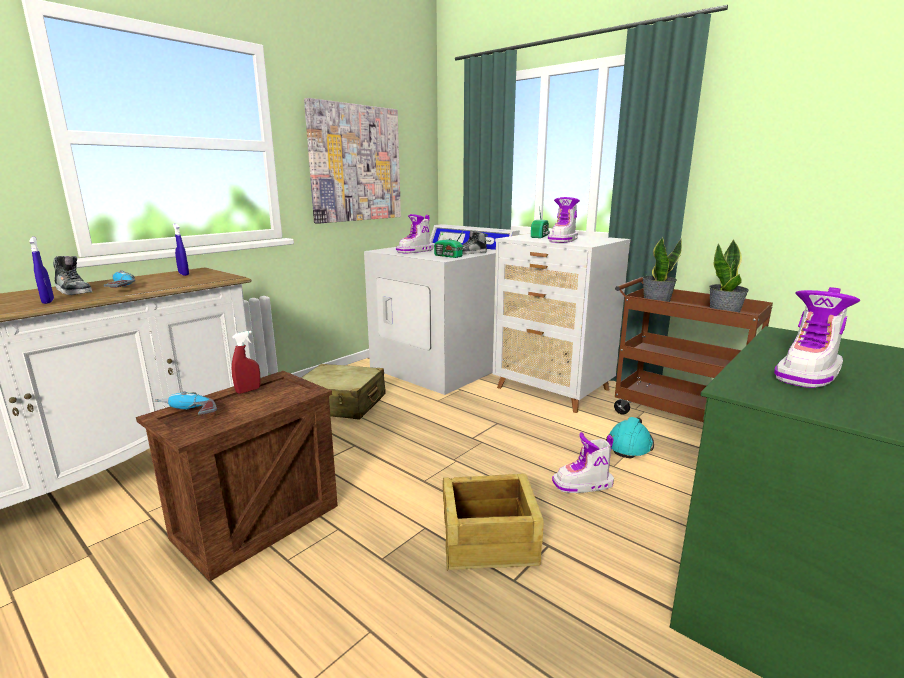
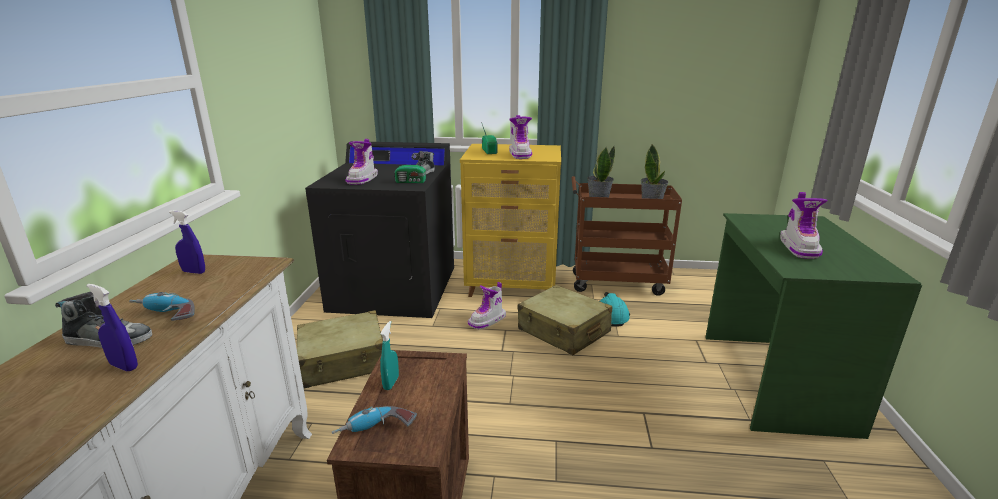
camera: 35 degrees left, 5 degrees up
(248, 390) = (391, 383): red spray bottle -> turquoise spray bottle
(355, 164) = (269, 87): picture -> none
(443, 365) = (395, 288): white washing machine -> black washing machine
(490, 541) = (608, 428): crate -> none
(553, 389) = (512, 284): white dresser -> yellow dresser
(555, 442) = (563, 331): none -> beige suitcase
(583, 485) = (616, 358): boot -> boot (487, 320)

